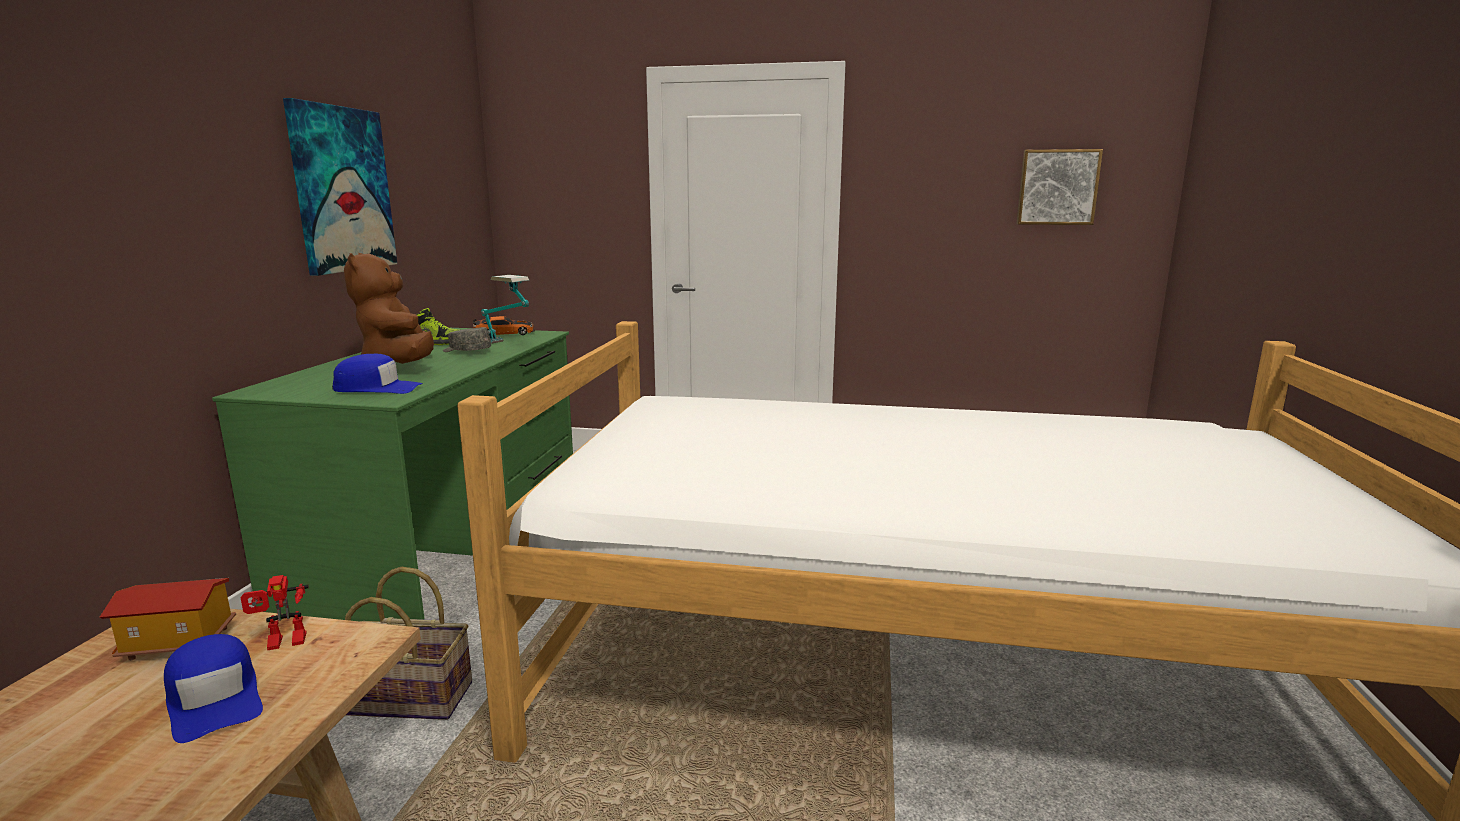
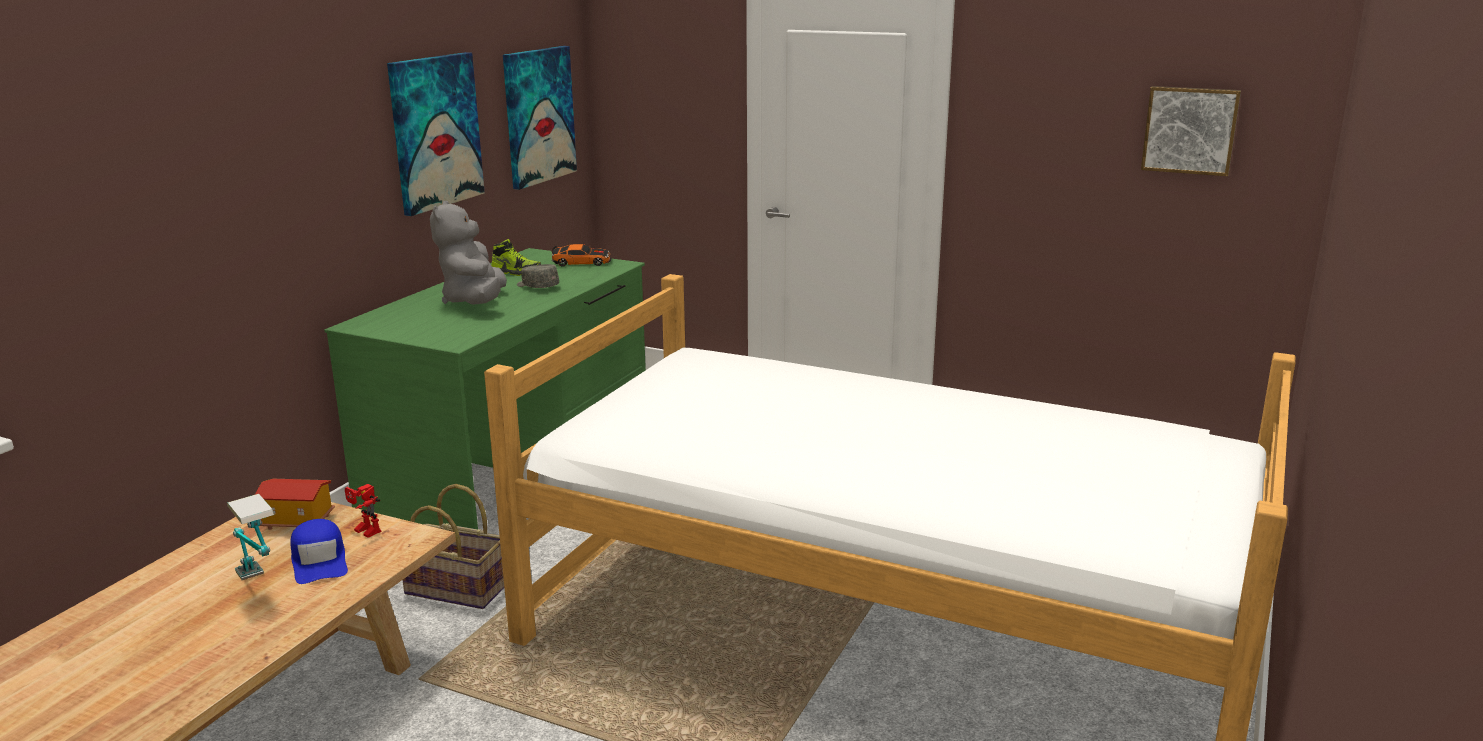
camera: 15 degrees right, 5 degrees up
(283, 644) = (363, 532): toy robot -> toy robot turned 45 degrees clockwise
(377, 388) = (449, 330): blue cap -> none
(400, 365) = (475, 302): brown plush toy -> grey plush toy
(446, 198) = (538, 116): none -> picture
(508, 344) = (578, 279): table lamp -> table lamp (260, 587)

